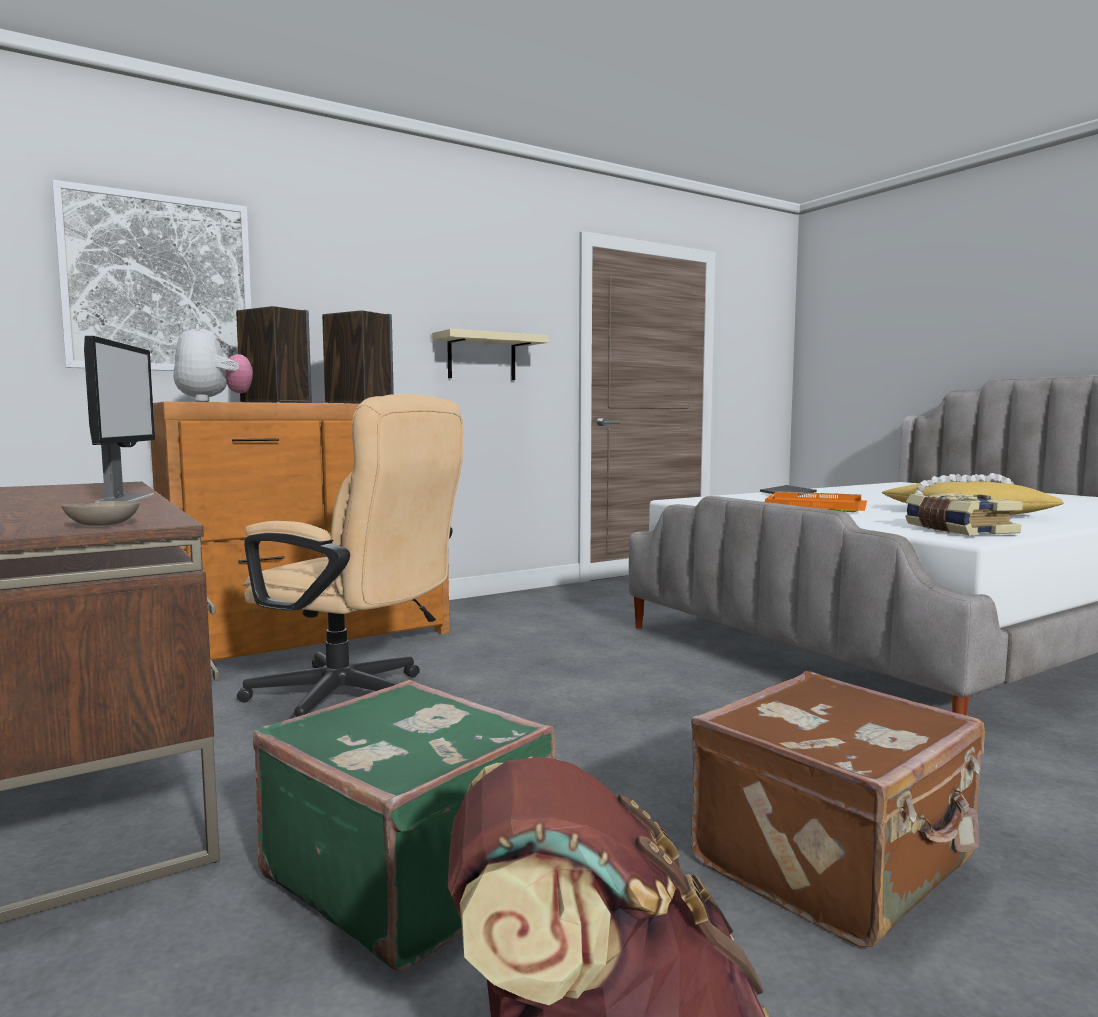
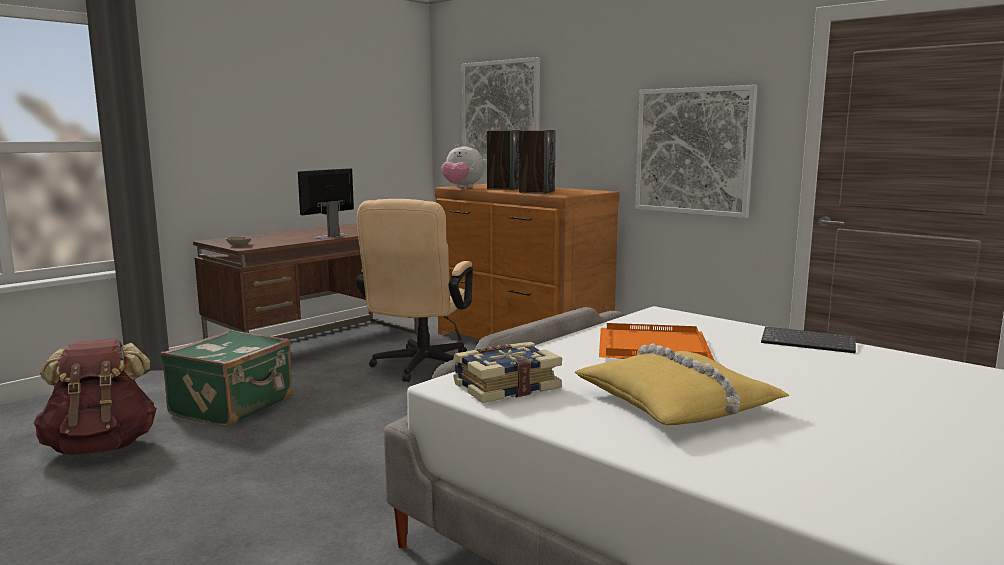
camera: 75 degrees right, 5 degrees up
(125, 498) = (330, 236): monitor -> monitor turned 150 degrees clockwise
(213, 401) = (462, 187): plush toy -> plush toy turned 60 degrees clockwise
(481, 357) = (693, 151): beige shelf -> picture
(836, 864) = (223, 488): brown suitcase -> none

